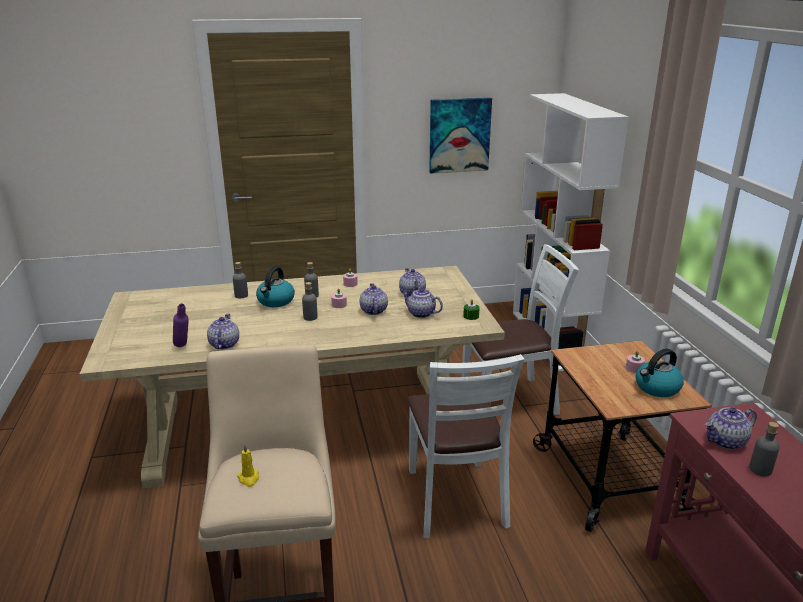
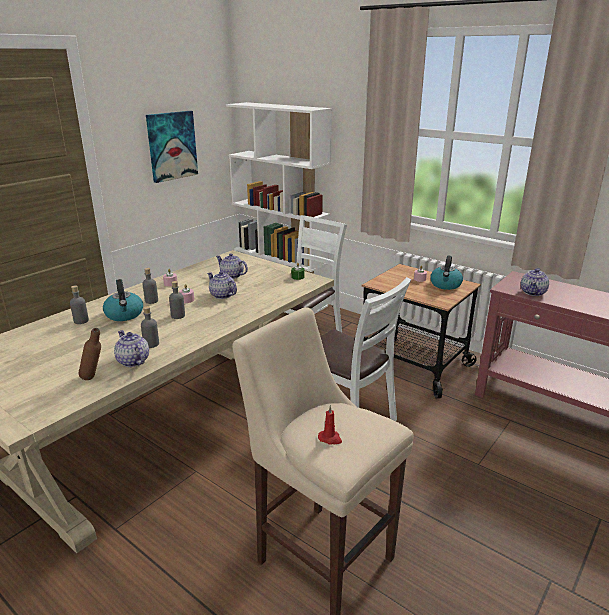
camera: 40 degrees left, 0 degrees up
(183, 347) = (94, 378): purple bottle -> brown bottle
(249, 478) = (330, 438): yellow candle -> red candle
(420, 313) = (261, 286): teapot -> none
(760, 470) = (565, 299): grey bottle -> grey bottle (151, 344)

